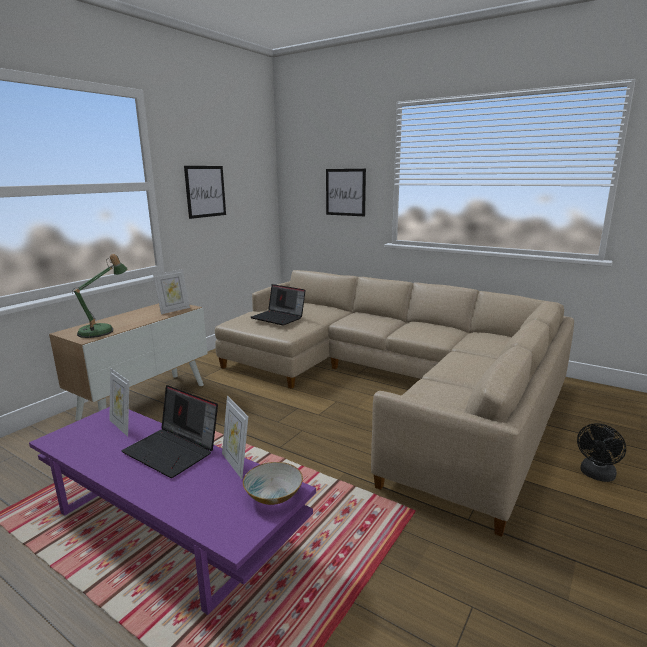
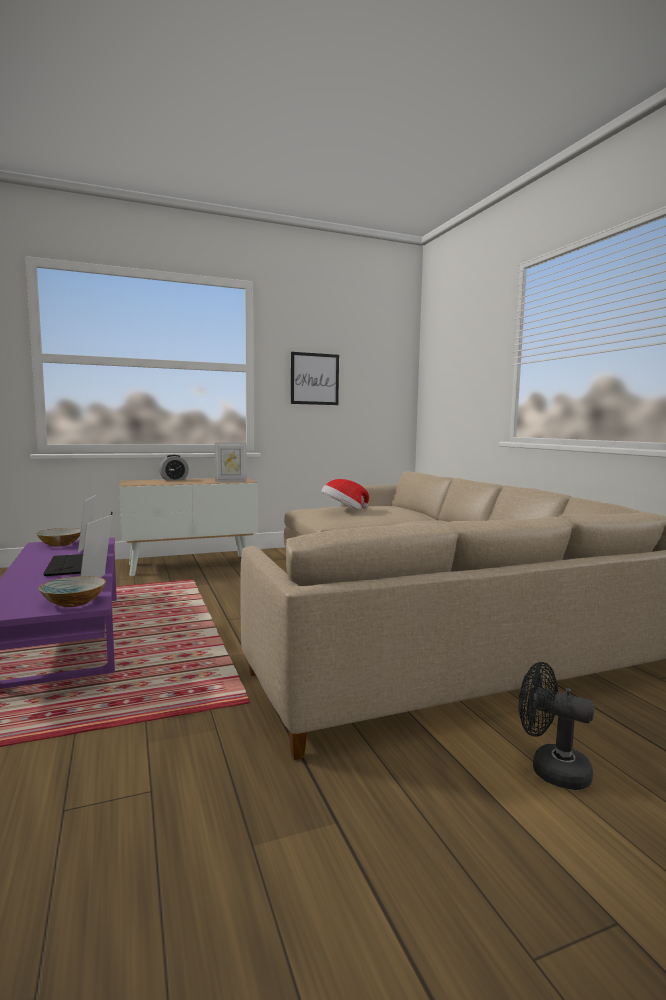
camera: 35 degrees right, 10 degrees down
(78, 432) = (60, 544): none -> bowl
(101, 330) = (151, 483): table lamp -> none
(109, 319) = (174, 479): none -> alarm clock
(279, 317) = (343, 510): laptop -> hat
(345, 192) = (471, 381): picture -> none
(596, 475) = (550, 769): black fan -> black fan turned 45 degrees clockwise

